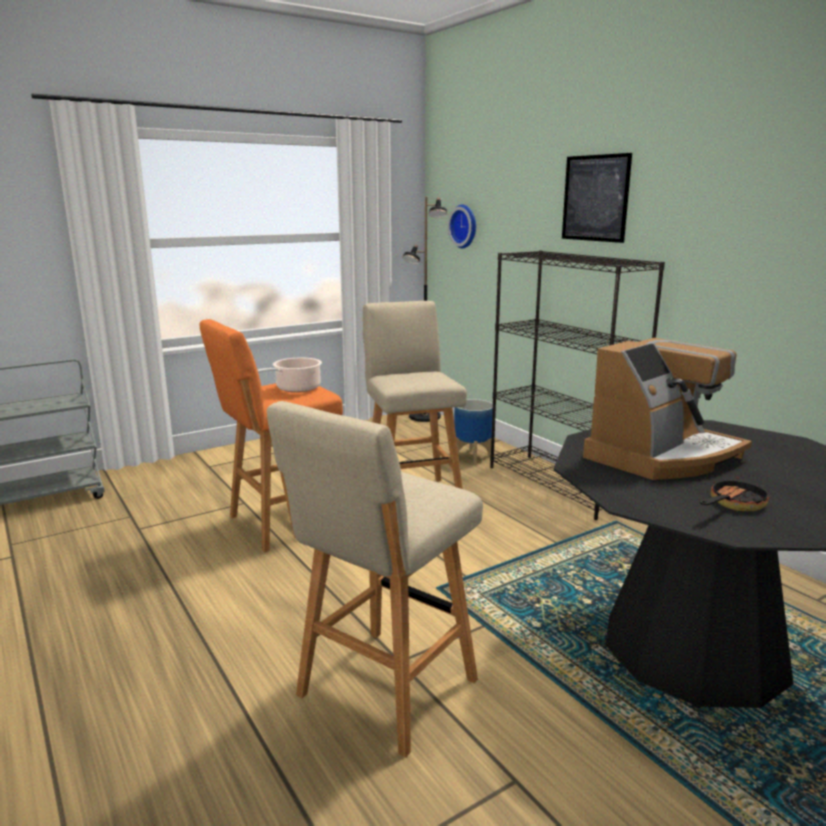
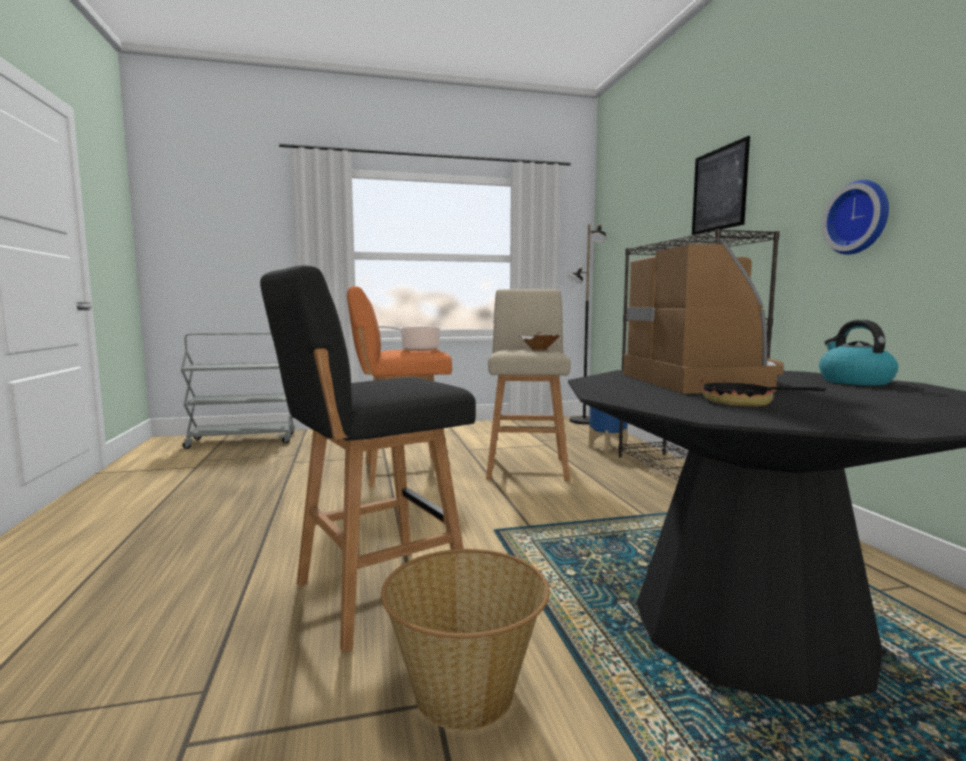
camera: 20 degrees right, 10 degrees down
(383, 691) = (374, 596): beige stool -> black stool
(428, 376) = (540, 350): none -> white bowl
(465, 226) = (620, 246): wall clock -> wall clock (859, 218)
(532, 766) = (466, 693): none -> basket
(662, 456) = (704, 381): coffee machine -> coffee machine turned 75 degrees counterclockwise
(733, 504) = (744, 404): frying pan -> frying pan turned 90 degrees counterclockwise
(763, 442) = (853, 381): none -> kettle

